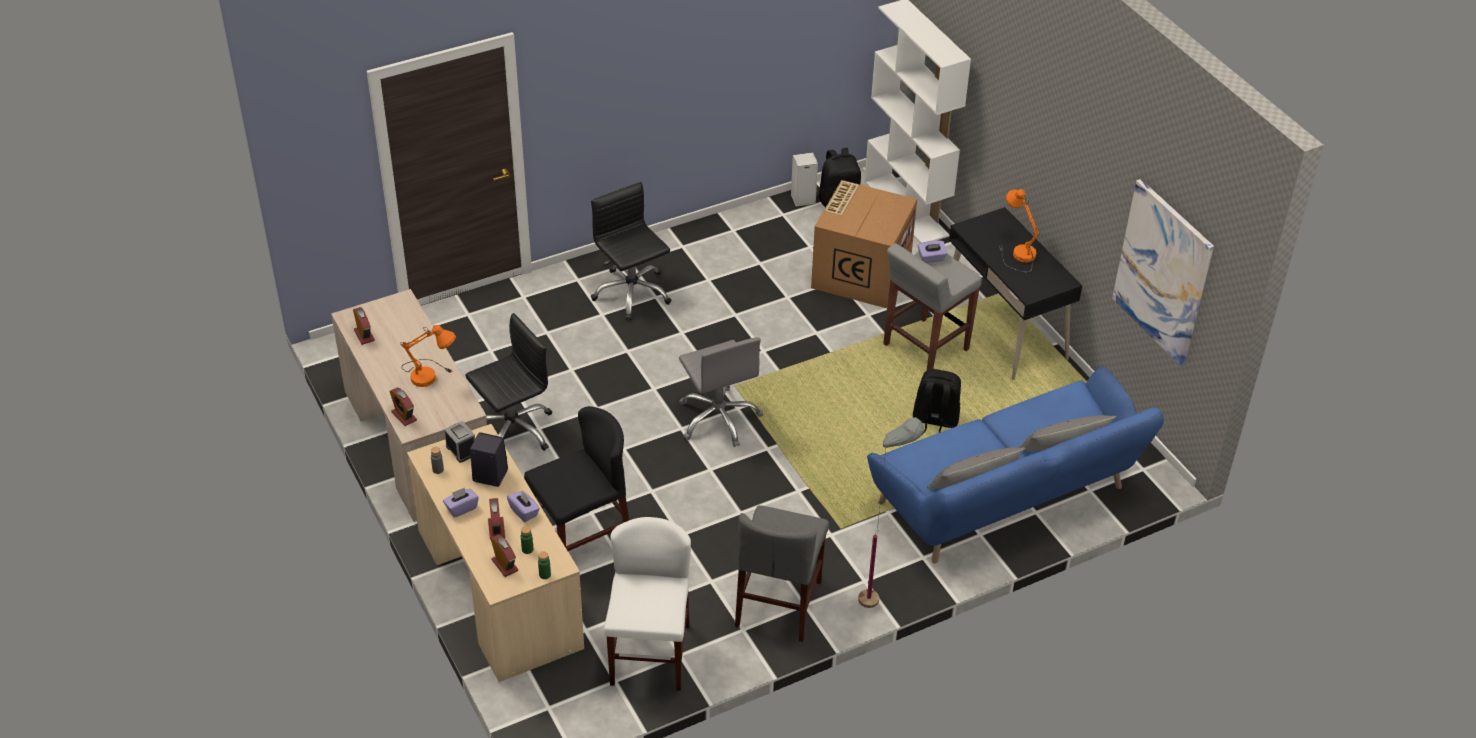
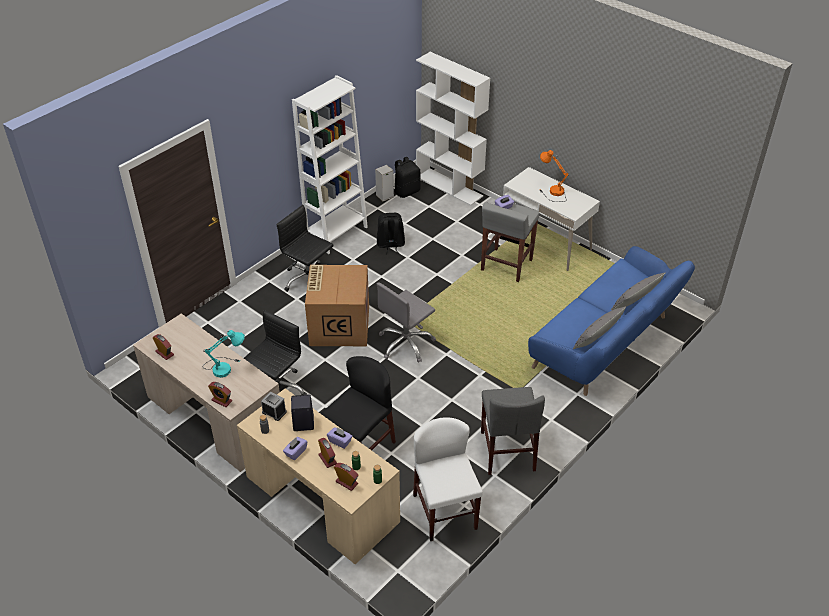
camera: 20 degrees left, 0 degrees up
(430, 375) = (225, 367): orange table lamp -> turquoise table lamp
(704, 237) = (336, 234): none -> white bookcase
(719, 418) = (406, 343): grey office chair -> grey office chair turned 90 degrees clockwise
(860, 273) = (443, 231): cardboard box -> cardboard box (339, 325)
(881, 594) = (565, 425): grey floor lamp -> none
(934, 421) = (536, 308): black backpack -> black backpack (390, 245)
(1004, 329) = (545, 242): black desk -> white desk
(1163, 272) = (667, 176): picture -> none

